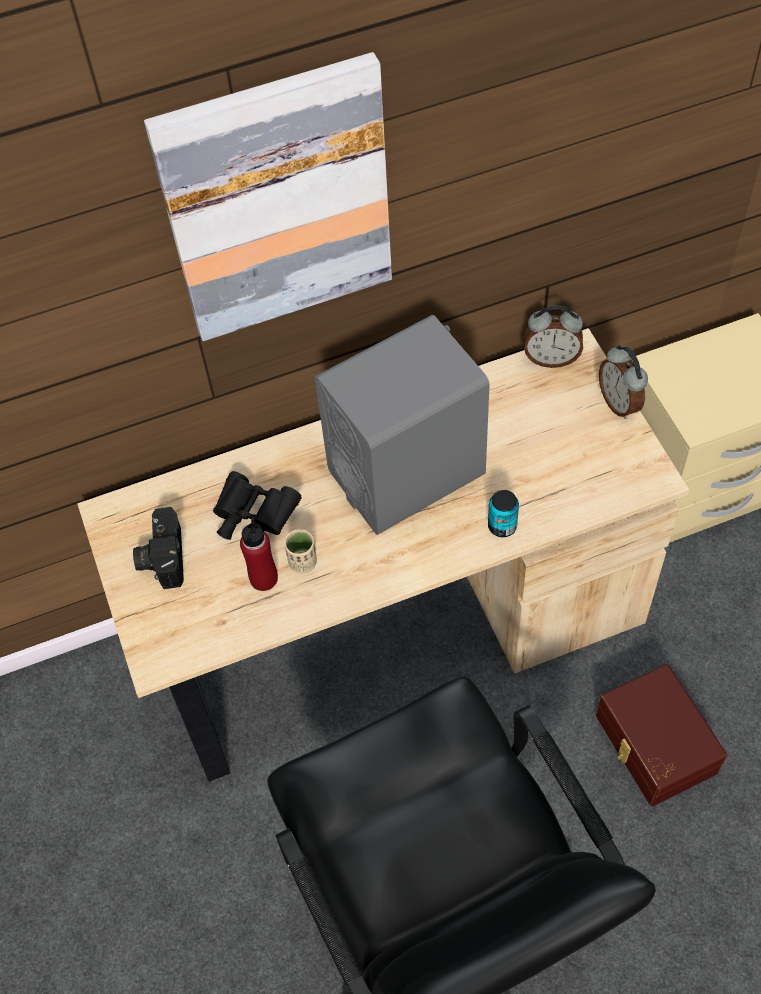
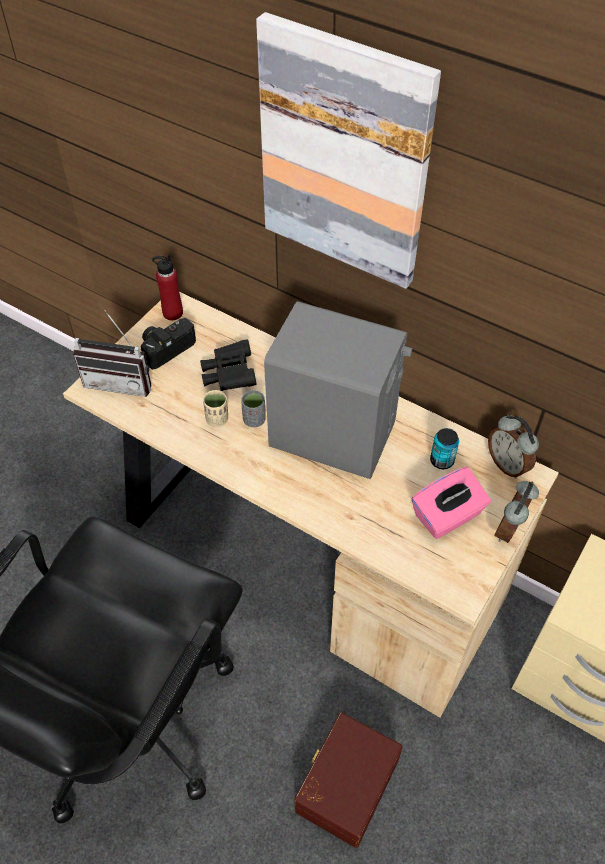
camera: 50 degrees right, 5 degrees down
(171, 625) = (121, 381): none -> radio
(263, 578) = (189, 406): red bottle -> red bottle (172, 313)
(331, 529) = (254, 420): none -> grey cup
(502, 526) = (337, 515): can -> can (442, 460)
(570, 439) = (447, 516): none -> pink tissue box

